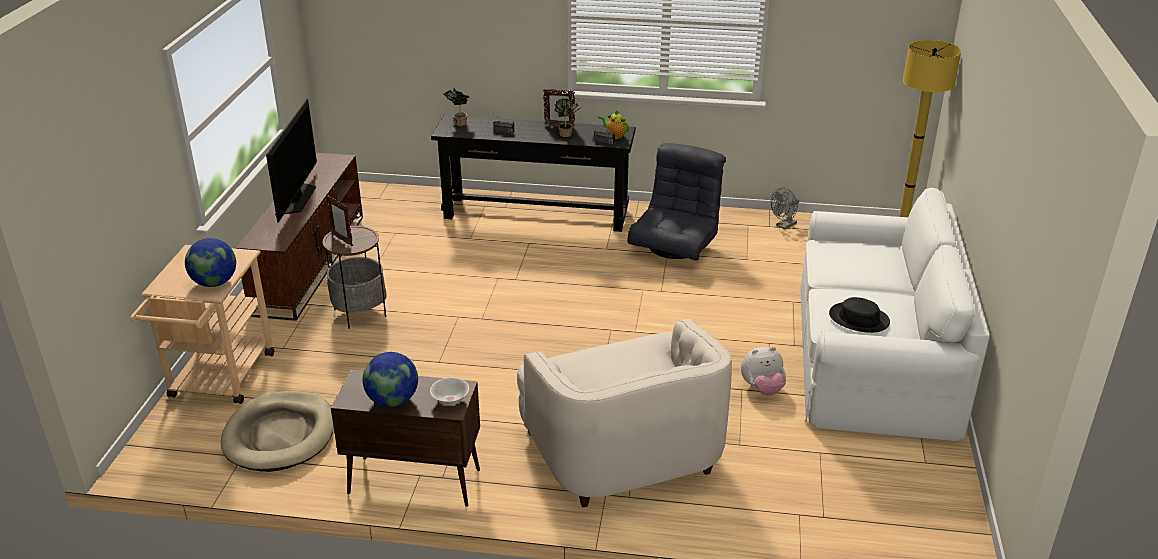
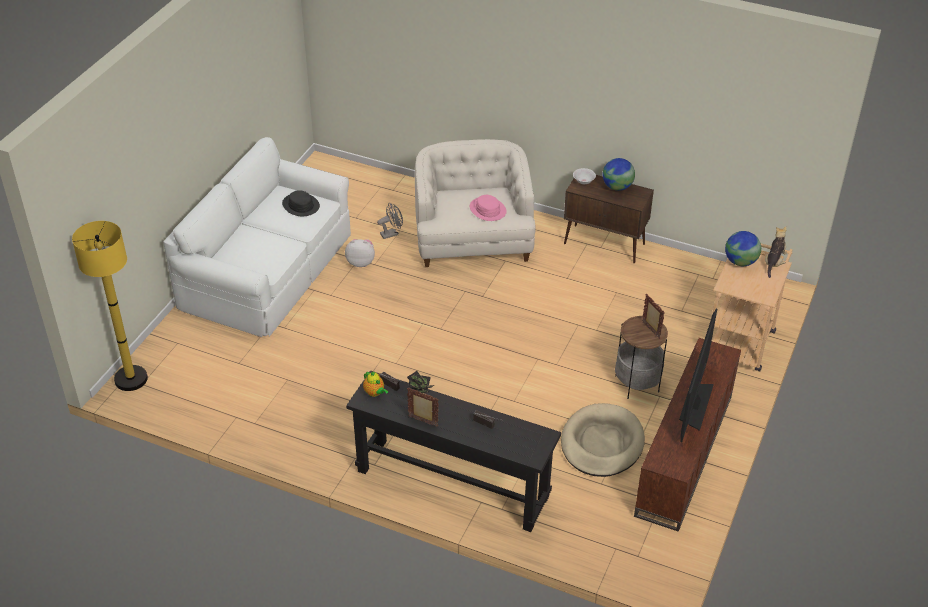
camera: 165 degrees left, 10 degrees up
(167, 288) = (774, 263): none -> plush toy
(280, 435) = (690, 288): beige dog bed -> beige dog bed (602, 443)
(458, 123) = (527, 449): potted plant -> none
(593, 365) = (487, 210): none -> pink hat
(676, 246) = (339, 408): grey armchair -> none
(784, 226) = (222, 414): grey fan -> grey fan (392, 233)

